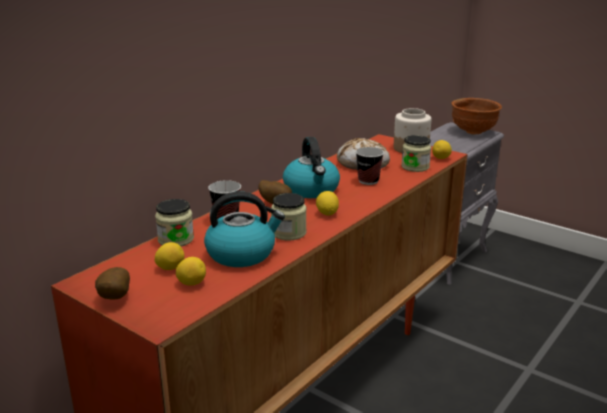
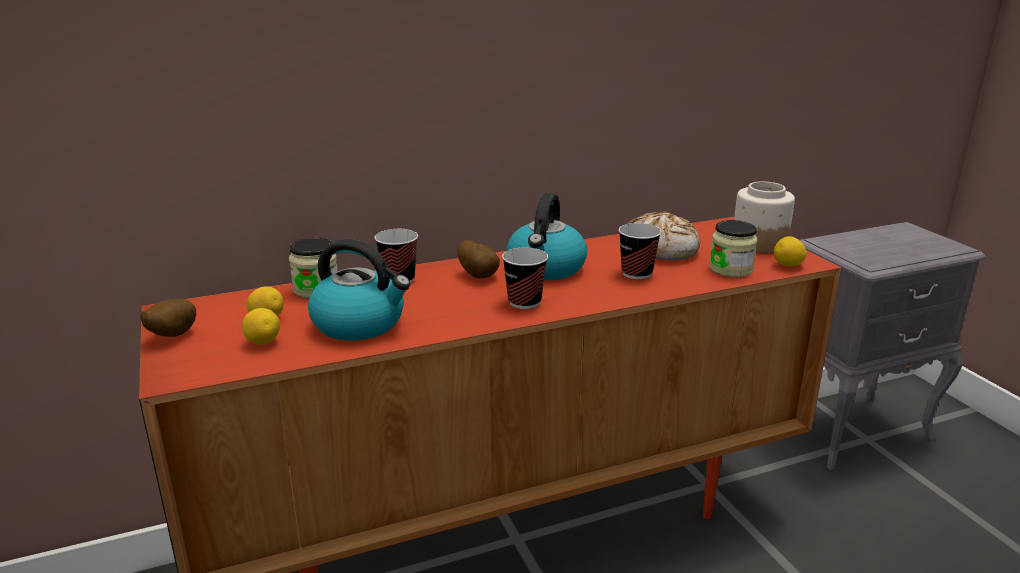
camera: 30 degrees right, 0 degrees up
(289, 233) = (445, 314): jar -> none
(327, 213) = (524, 302): lemon -> cup
(473, 132) = (928, 243): brown bowl -> none

